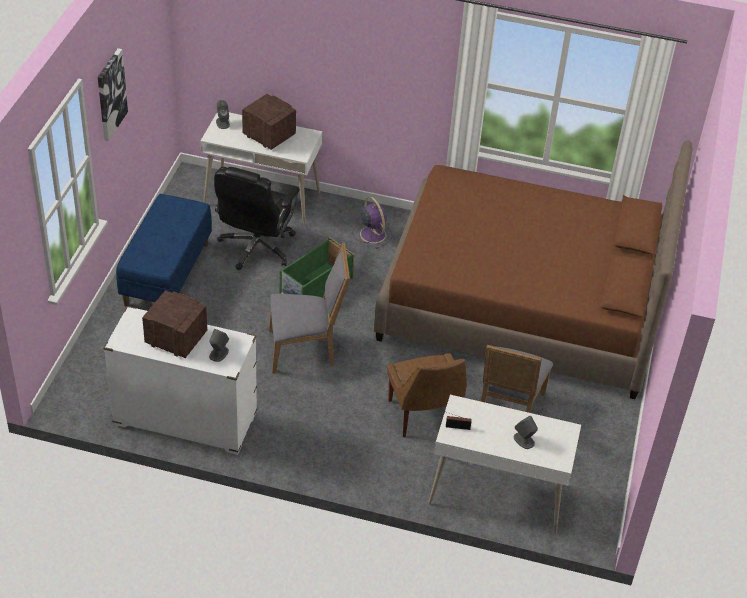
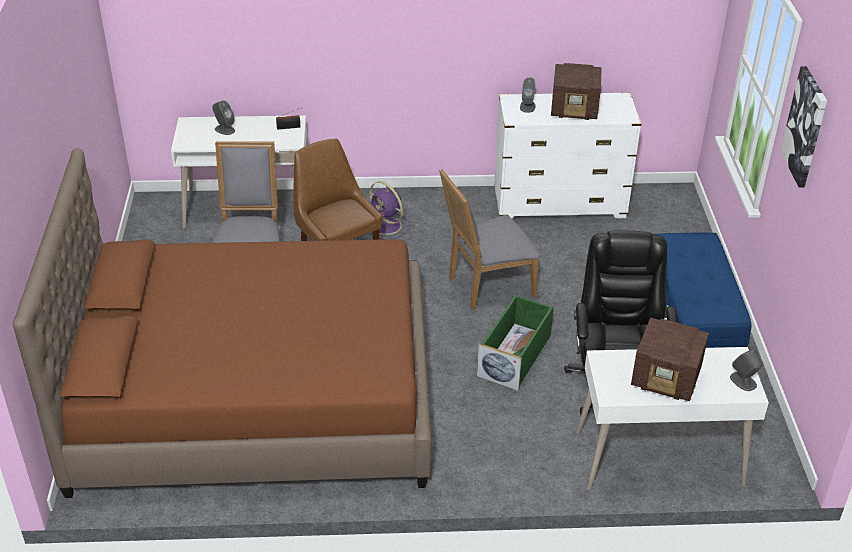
camera: 165 degrees right, 5 degrees down
(372, 234) = (482, 444): purple fan -> purple fan (387, 226)

